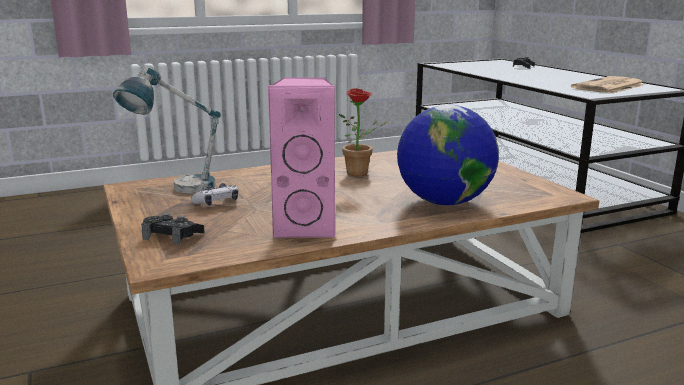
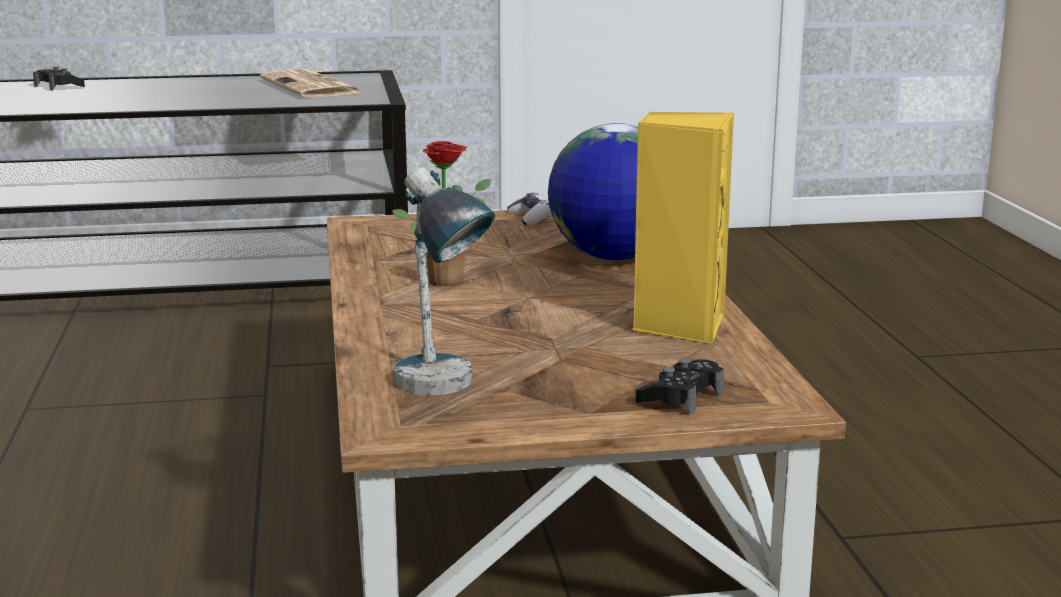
camera: 75 degrees left, 0 degrees up
(217, 202) = (535, 368): game controller -> game controller (532, 218)
(306, 228) = (679, 325): pink speaker -> yellow speaker

